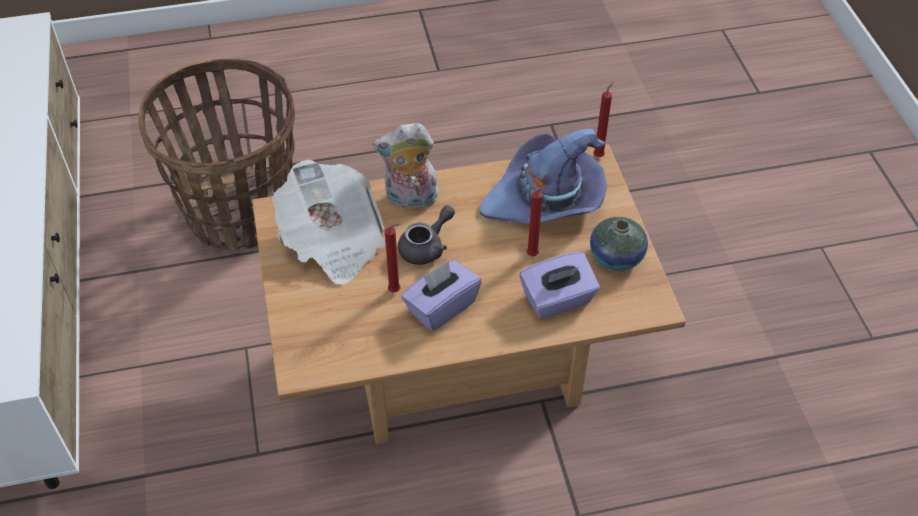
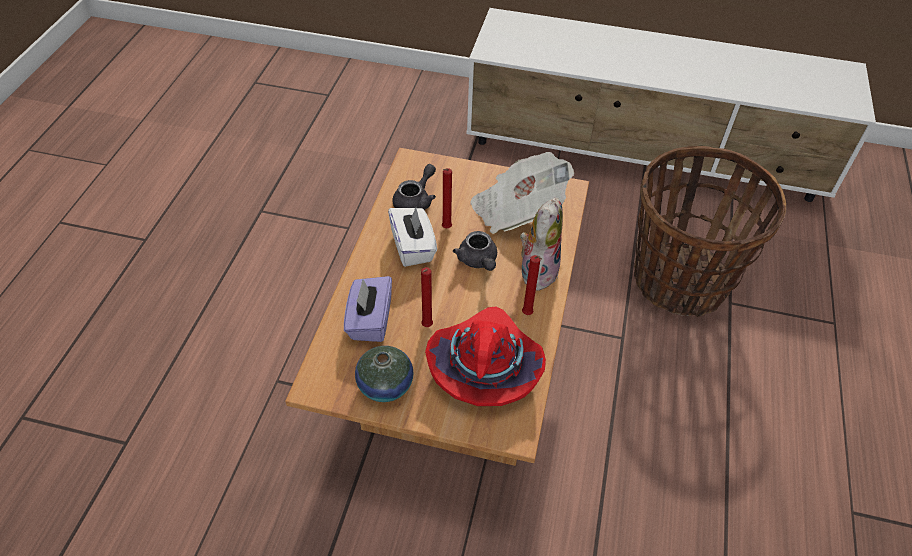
camera: 115 degrees right, 0 degrees up
(368, 335) = (416, 201): none -> grey teapot
(441, 307) = (413, 247): purple tissue box -> white tissue box
(547, 199) = (484, 366): purple hat -> red hat
(599, 155) = (520, 440): red candle -> red candle (528, 315)

